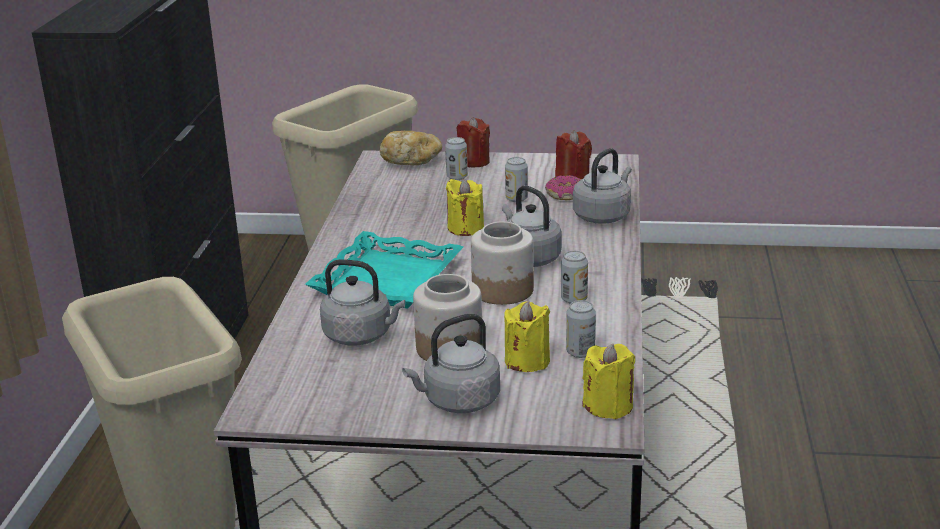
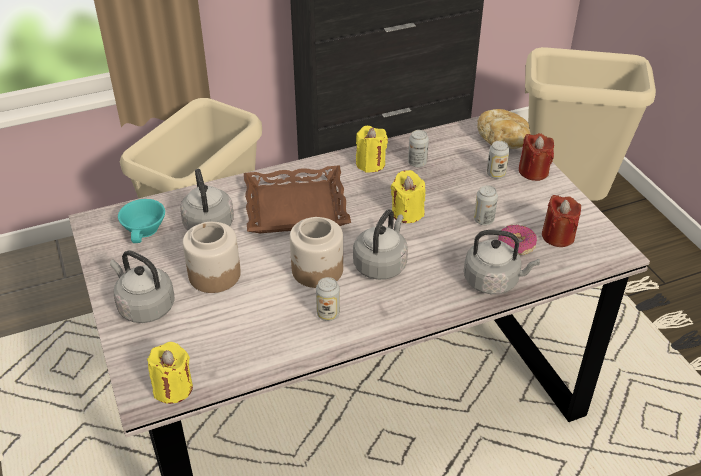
camera: 60 degrees right, 15 degrees up
(316, 377) = (146, 229): none -> turquoise cup
(388, 280) = (295, 208): turquoise tray -> brown tray
(527, 361) = (216, 321): yellow candle -> yellow candle (370, 164)
(580, 352) = (245, 346): can -> can (417, 163)

